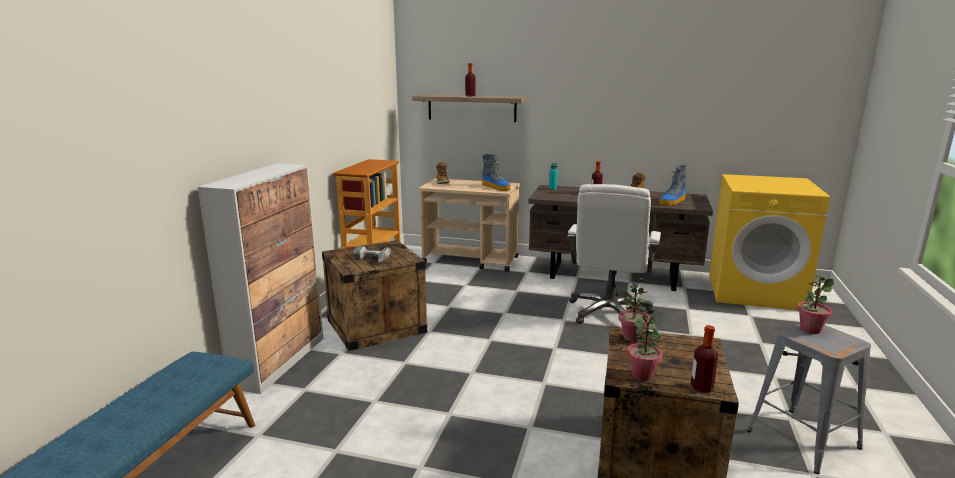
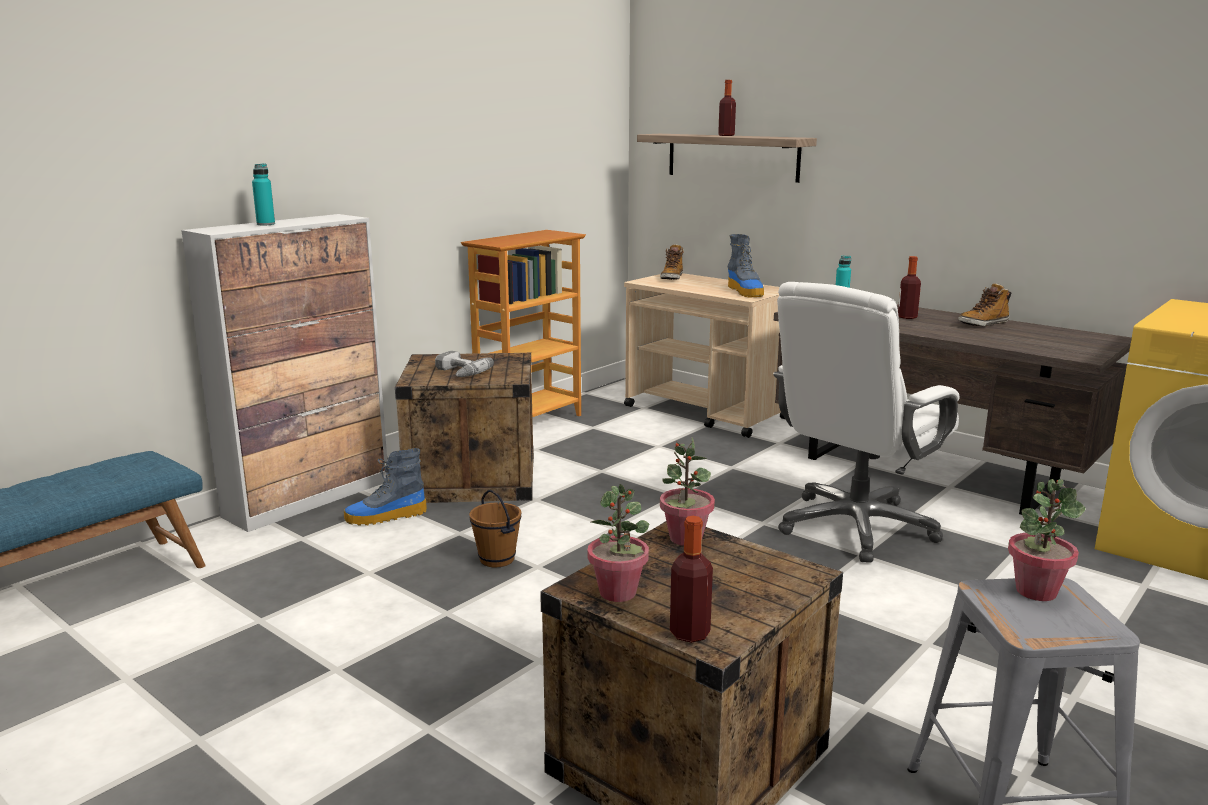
camera: 25 degrees right, 0 degrees up
(250, 176) = (266, 224): none -> turquoise bottle
(444, 374) = (496, 559): none -> brown bucket
(672, 202) = (1038, 343): boot -> boot (385, 517)

